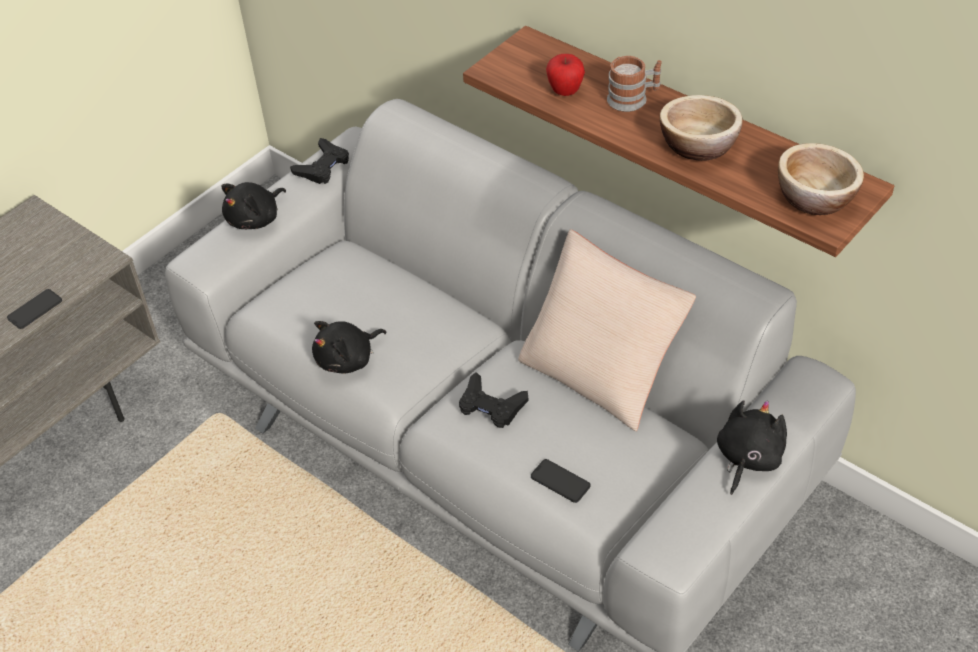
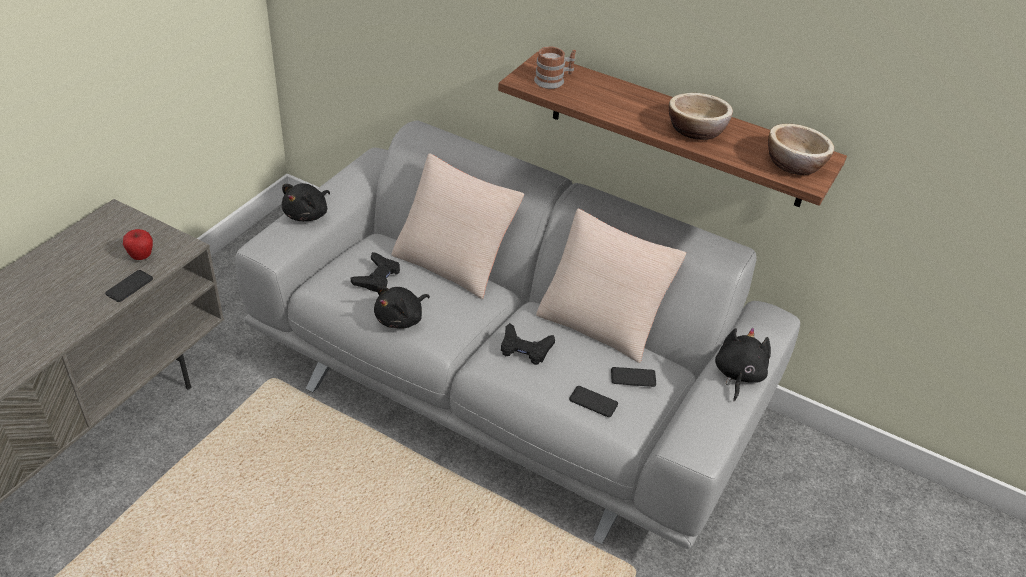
camera: 15 degrees left, 5 degrees down
(323, 166) = (355, 175): black game controller -> black game controller (377, 277)
(431, 281) = (454, 260): none -> beige pillow
(565, 92) = (583, 95): apple -> apple (141, 256)
(619, 451) = (633, 377): none -> phone
(633, 98) = (636, 100): mug -> mug (554, 80)

